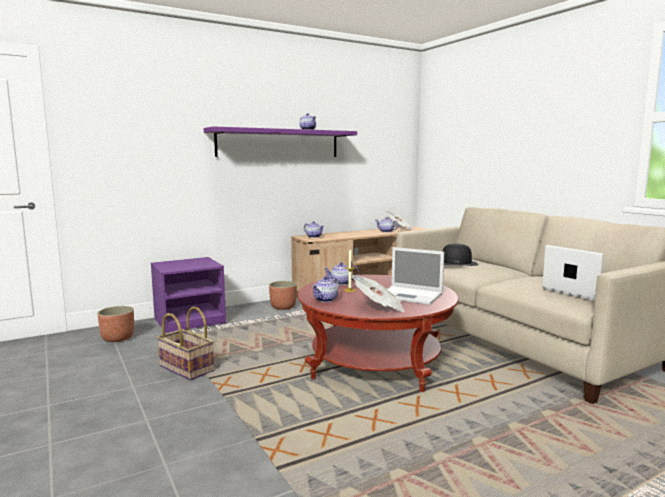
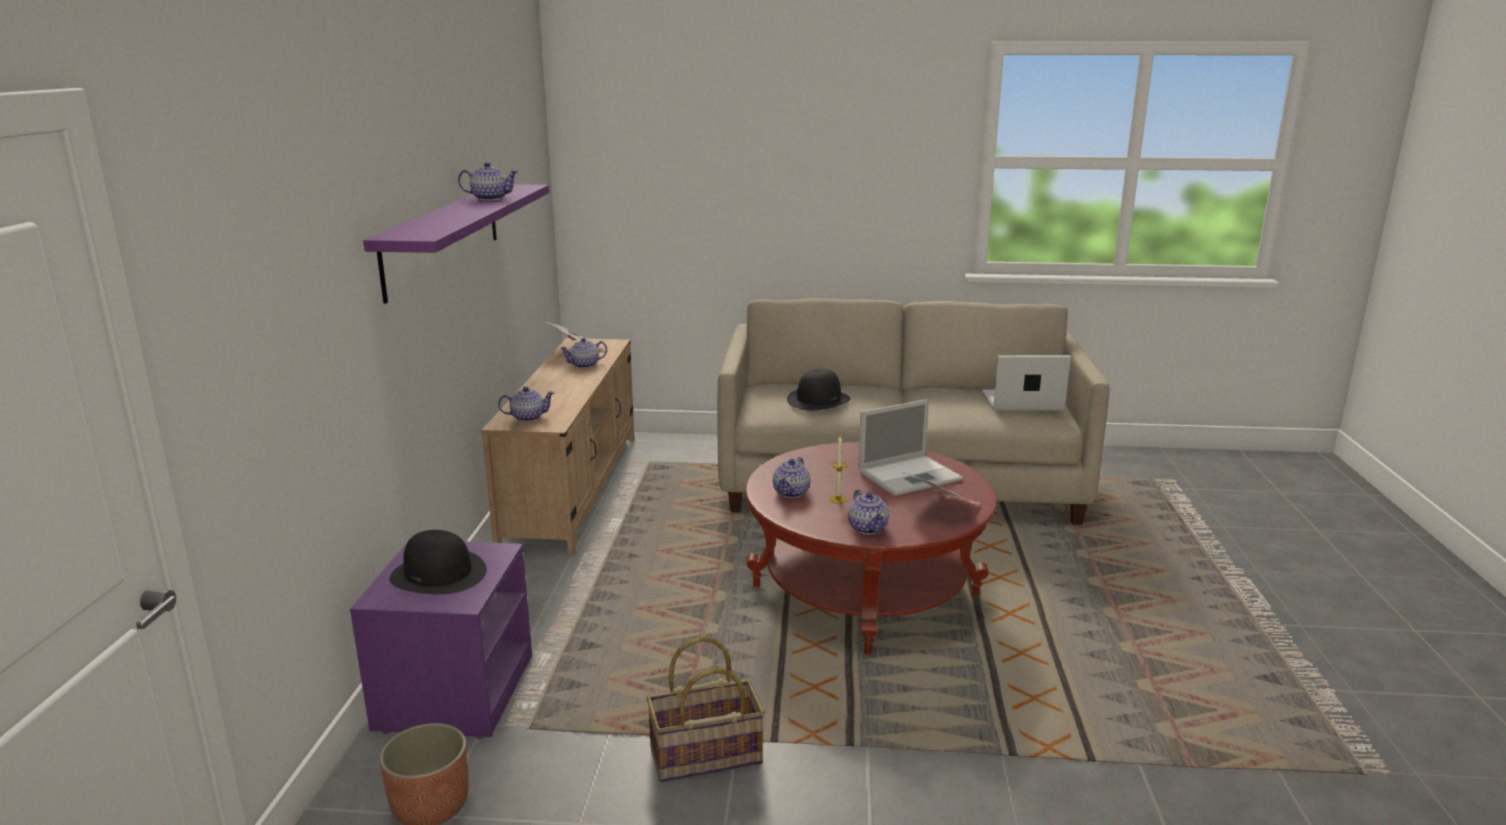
camera: 55 degrees left, 10 degrees up
(186, 264) = (439, 574): none -> black hat
(283, 307) = (532, 577): planter -> none

